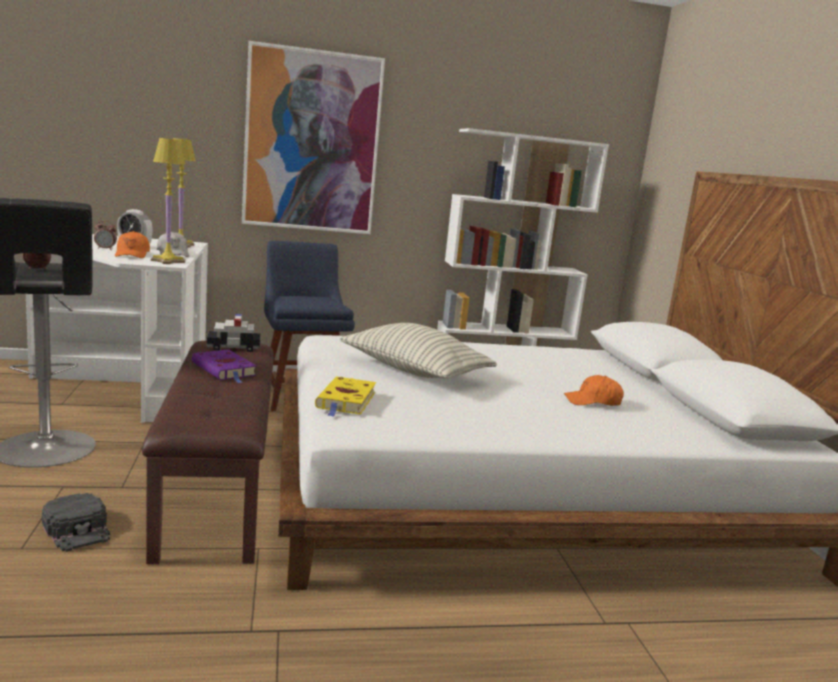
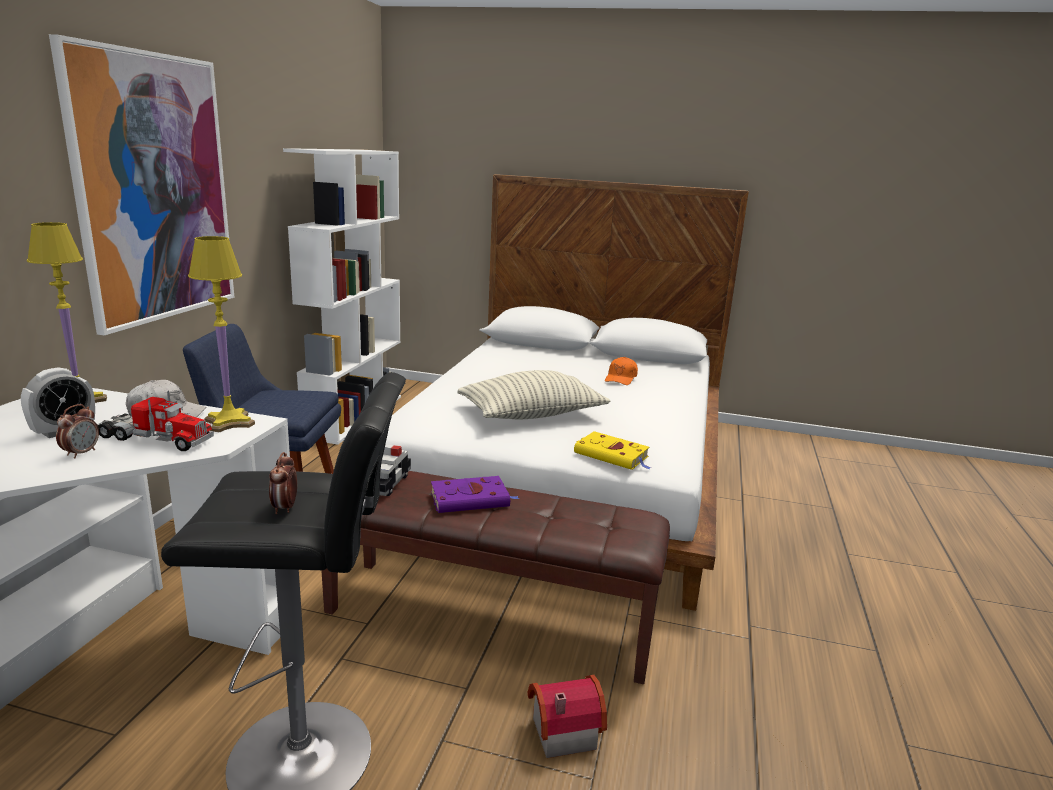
camera: 65 degrees left, 5 degrees up
(78, 529) = (560, 730): black cap -> toy house
(132, 254) = (154, 439): orange cap -> toy truck

